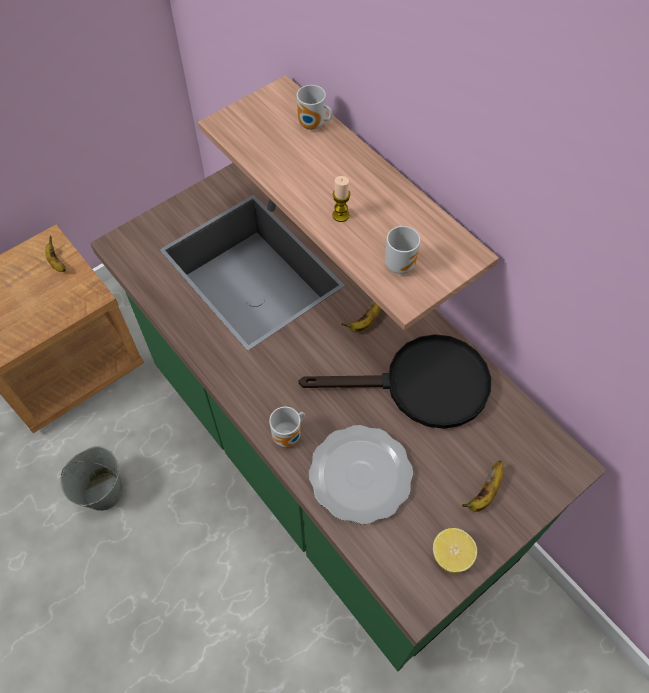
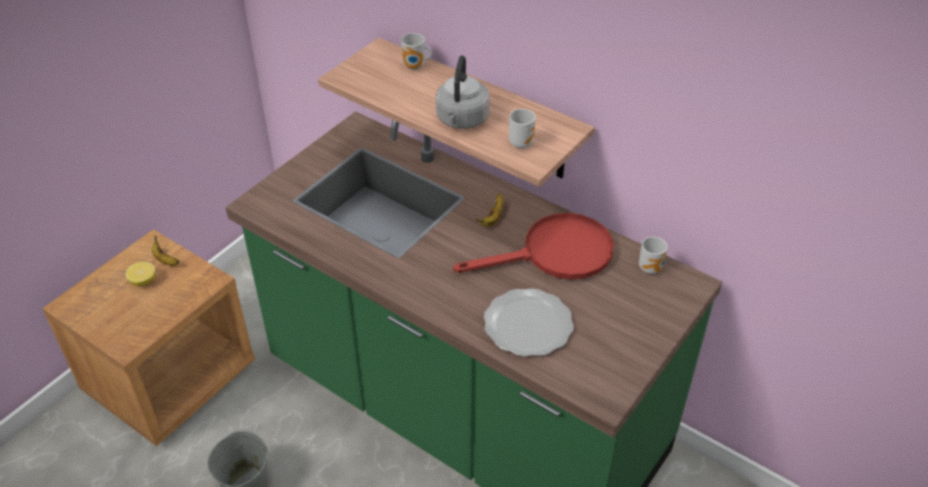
camera: 15 degrees left, 15 degrees down
(289, 436) = (458, 311): mug -> mug (651, 268)
(340, 215) = (462, 120): candle -> grey kettle
(421, 385) = (555, 254): black frying pan -> red frying pan
(451, 555) = (622, 362): lemon -> lemon (143, 281)
(484, 493) = (633, 316): banana -> none

